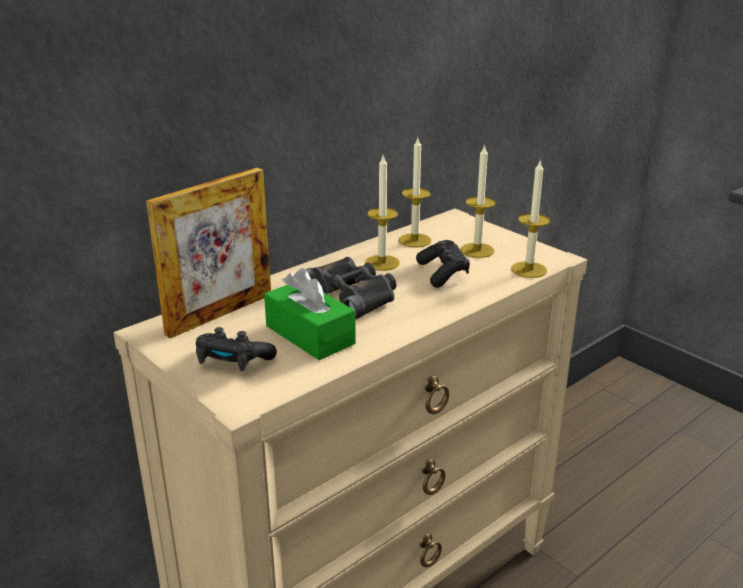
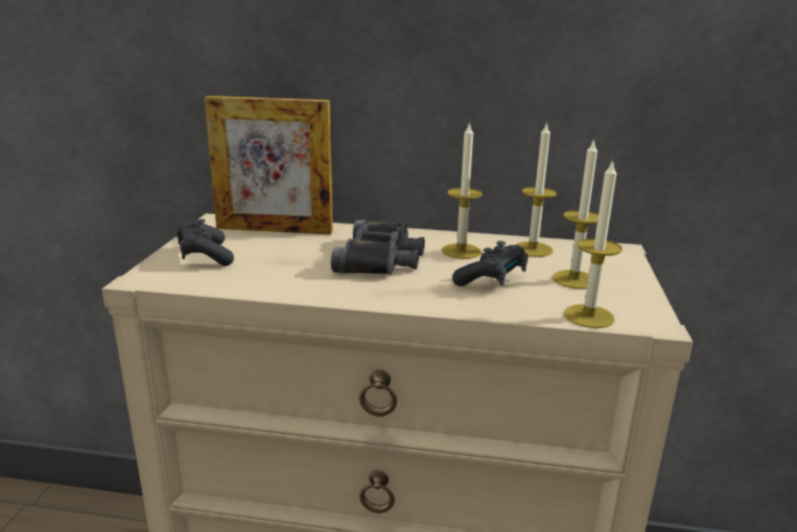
camera: 50 degrees right, 5 degrees down
(310, 335) = (285, 266): green tissue box -> none

